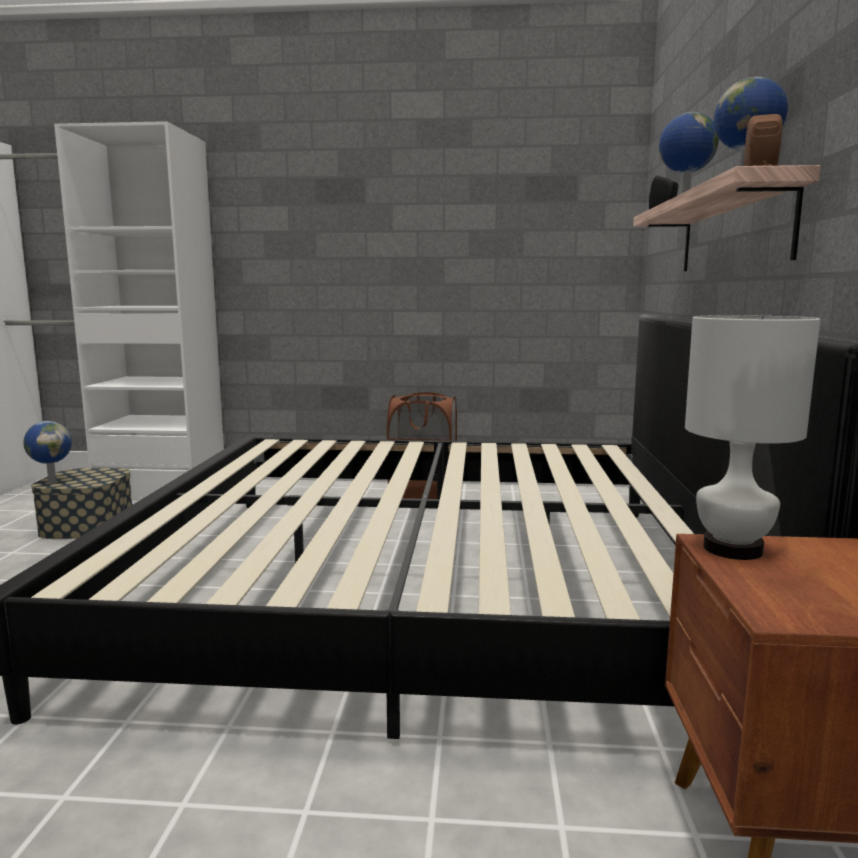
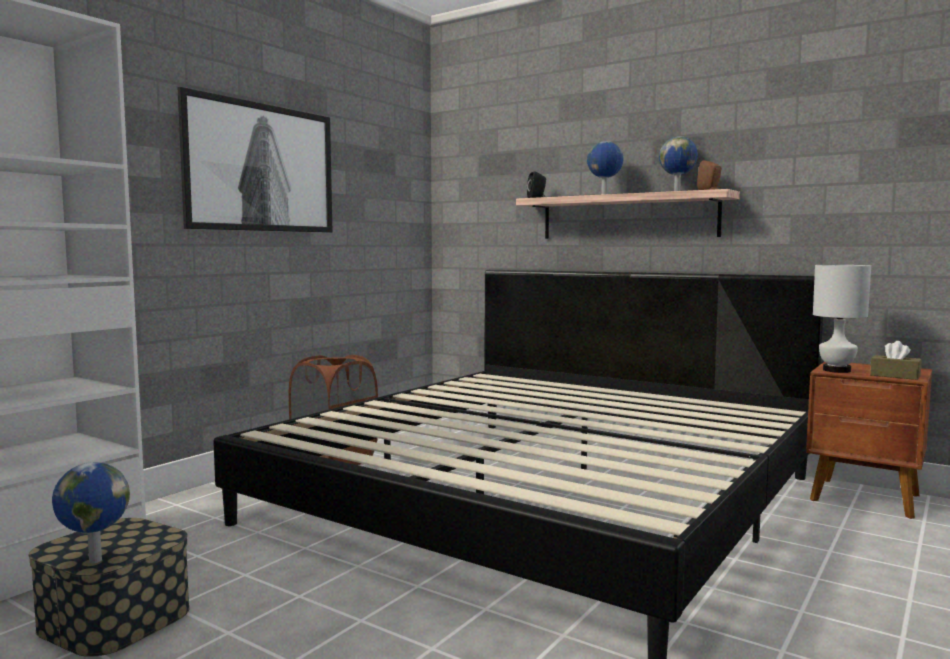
camera: 60 degrees left, 5 degrees down
(384, 212) = (262, 168): none -> picture
(770, 597) = (895, 376): none -> brown tissue box

